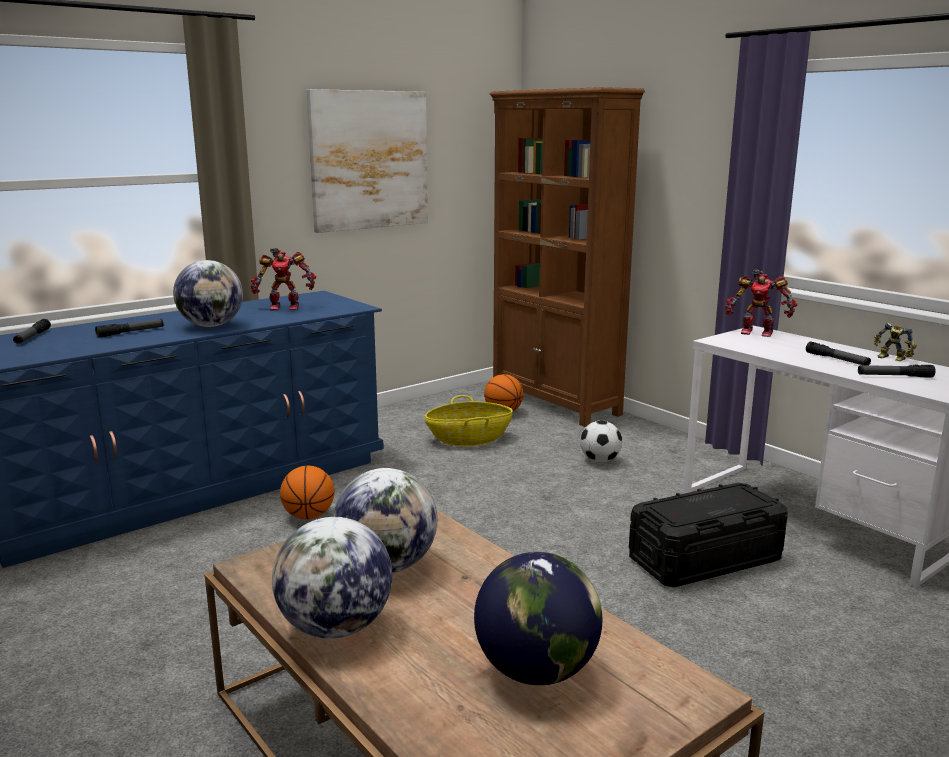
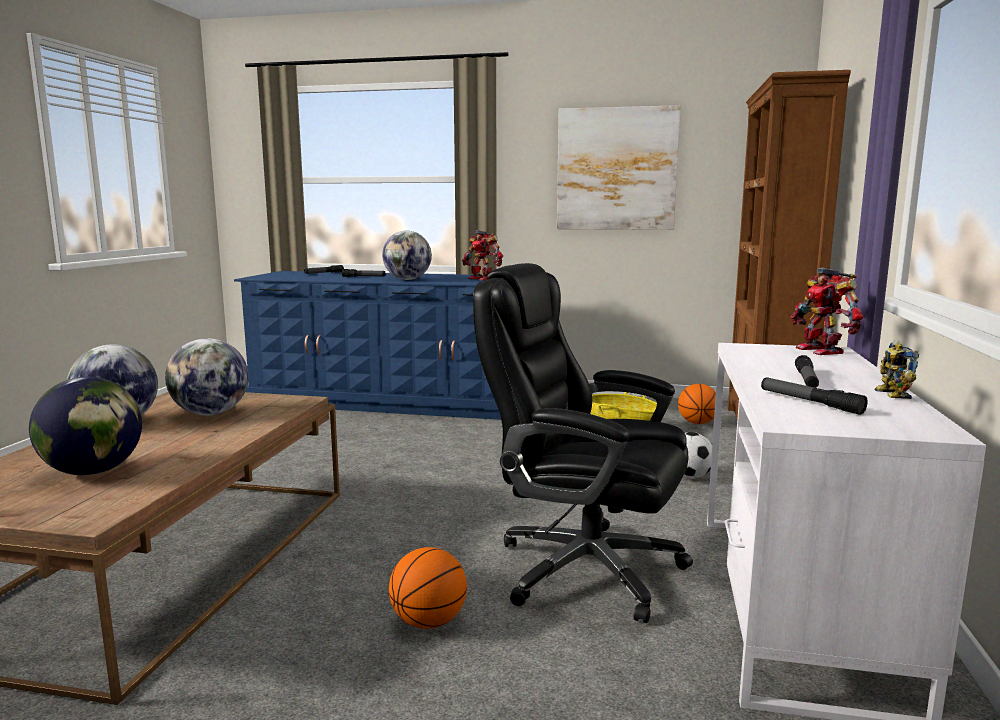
camera: 50 degrees right, 5 degrees down
(308, 516) = (413, 433): basketball -> basketball (428, 622)
(704, 559) = (583, 568): black storage box -> black office chair

